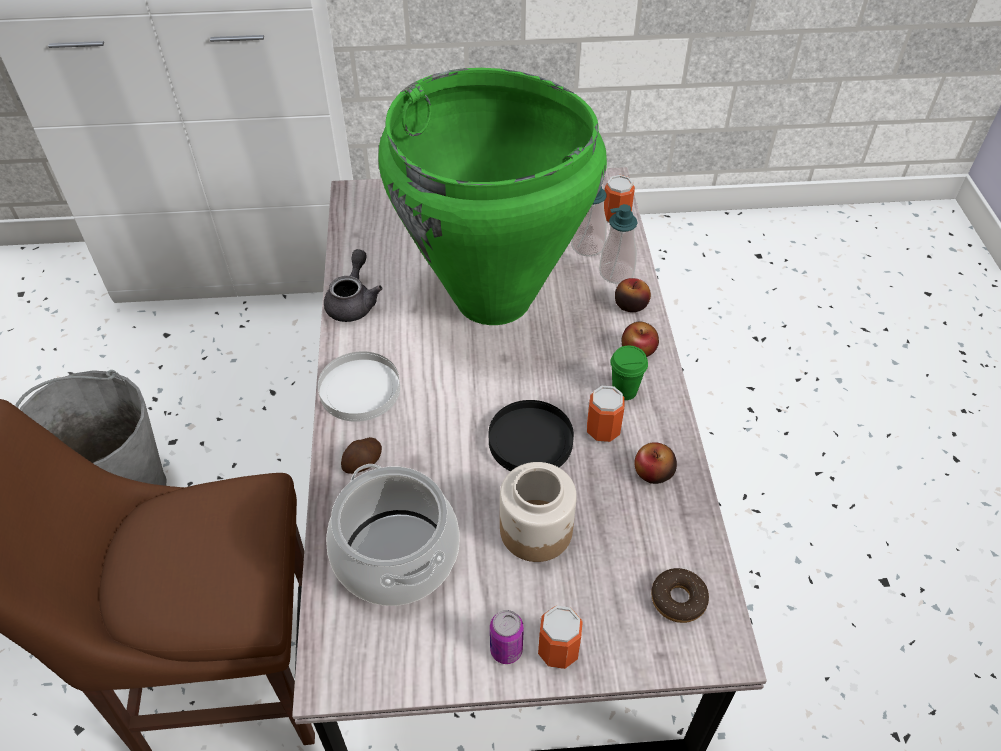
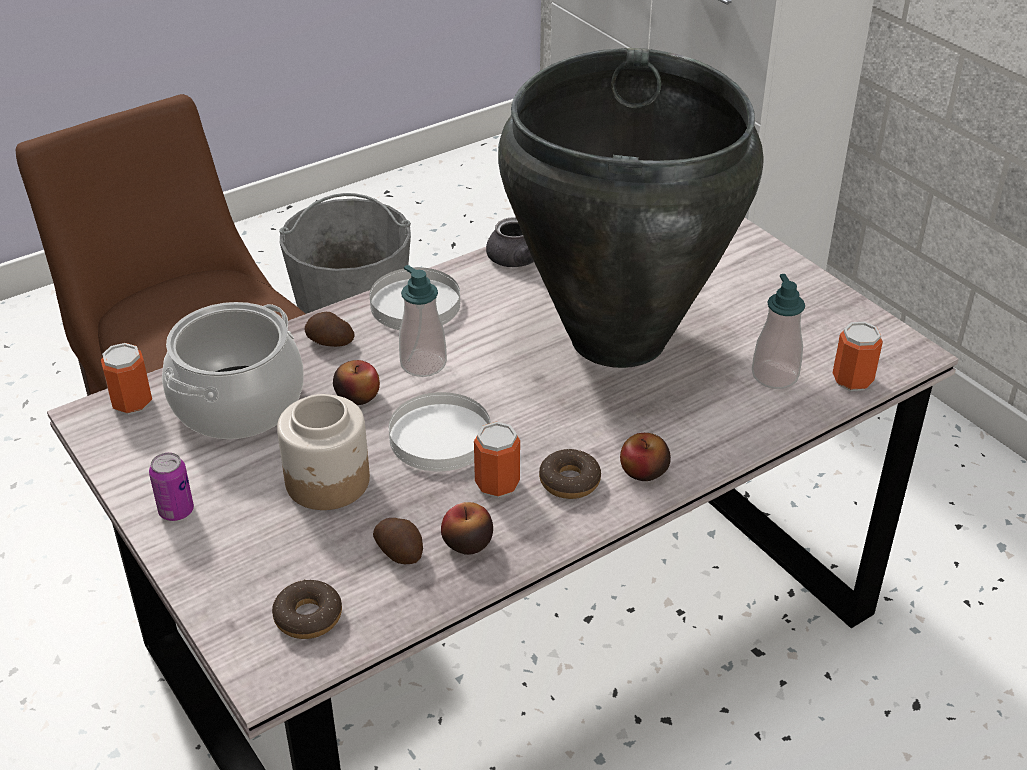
camera: 60 degrees right, 10 degrees down
(492, 298) = (617, 337): green vase -> black vase
(531, 441) = (440, 437): black plate -> white plate
(558, 650) = (195, 547): can -> can (132, 402)
(616, 273) = (753, 413): soap dispenser -> soap dispenser (423, 364)
(624, 391) = (569, 481): green cup -> donut
(630, 305) = (711, 442): apple -> apple (357, 396)
(639, 515) = (400, 551): none -> potato

